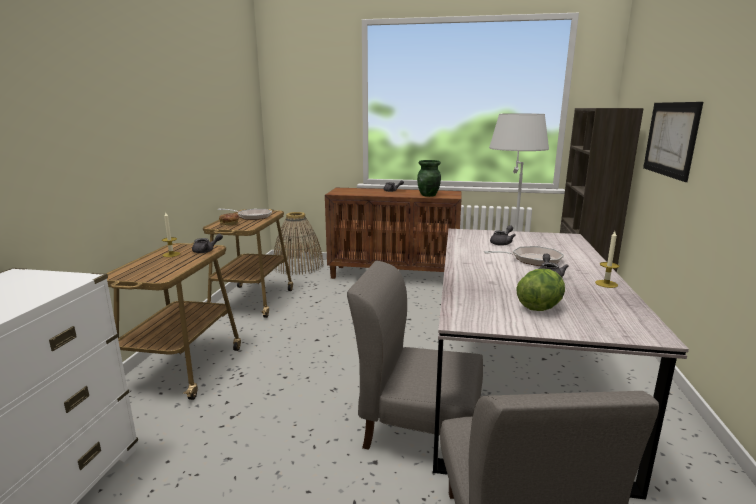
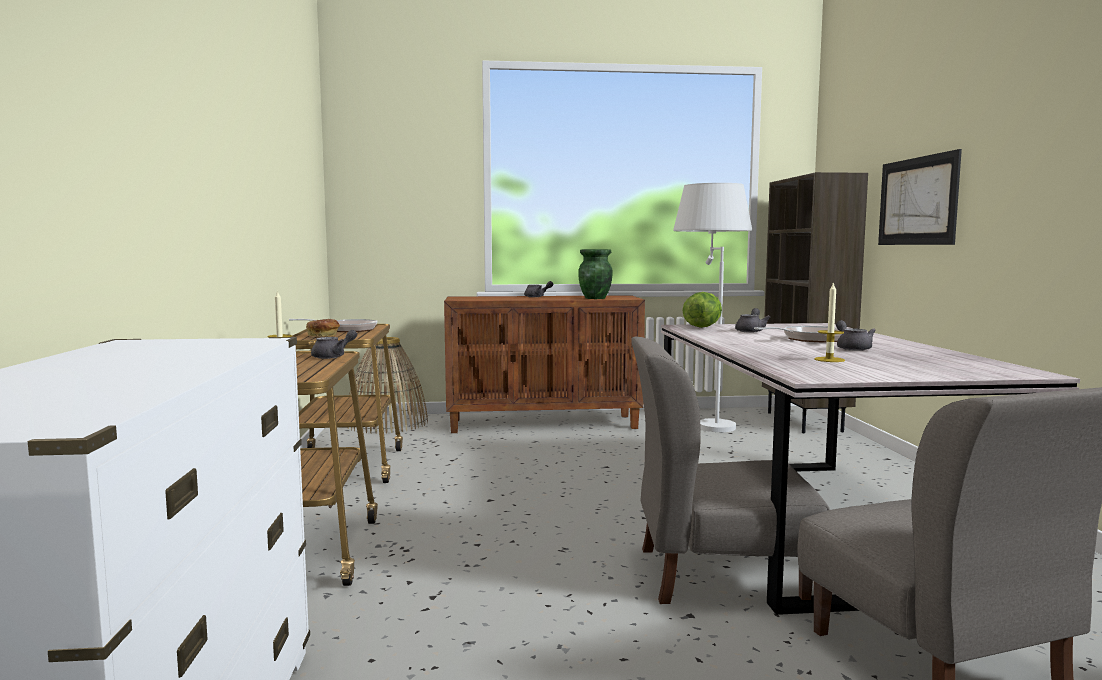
camera: 15 degrees left, 10 degrees down
(540, 307) = (881, 365): lettuce -> lettuce (702, 327)
(606, 284) = (923, 349): candle -> candle (829, 359)

